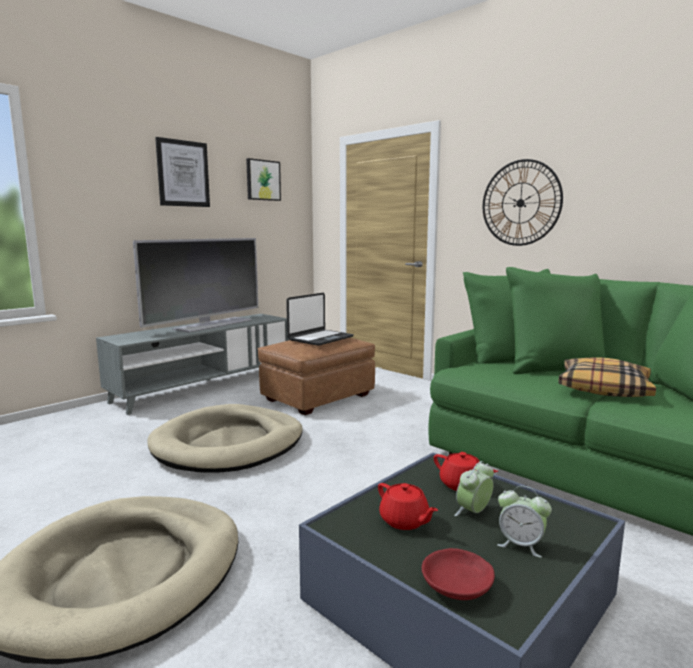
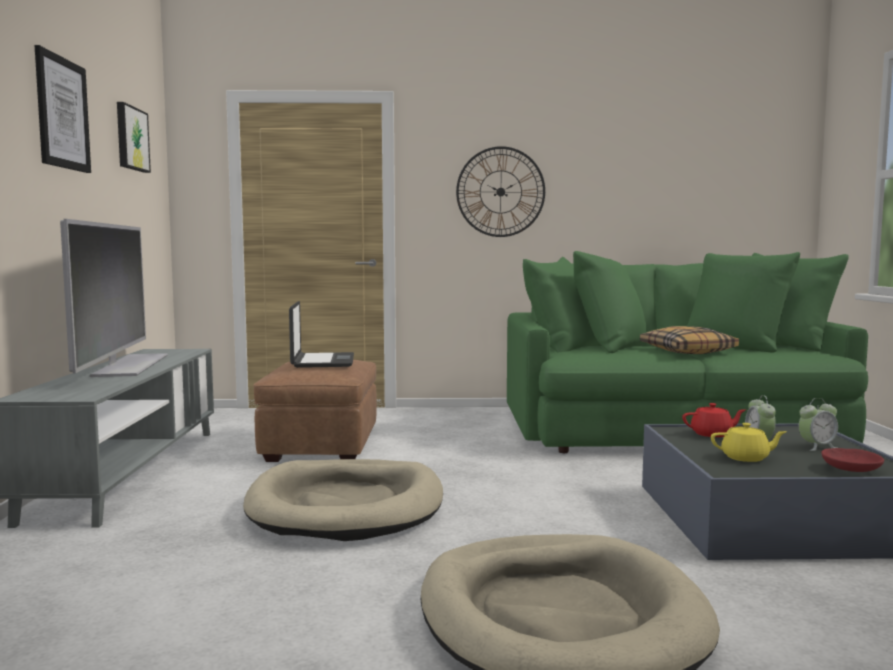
camera: 45 degrees left, 5 degrees down
(405, 521) = (746, 458): red teapot -> yellow teapot

